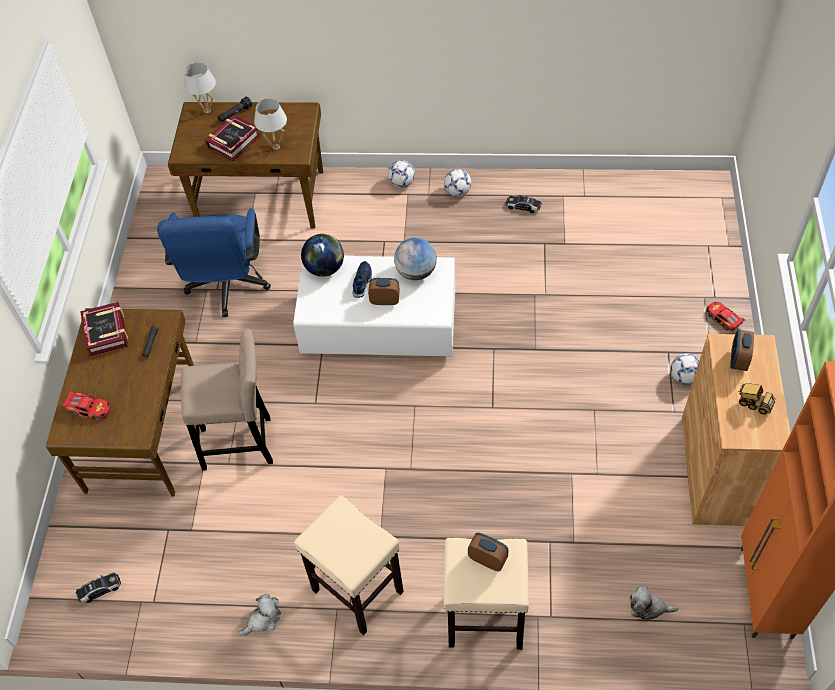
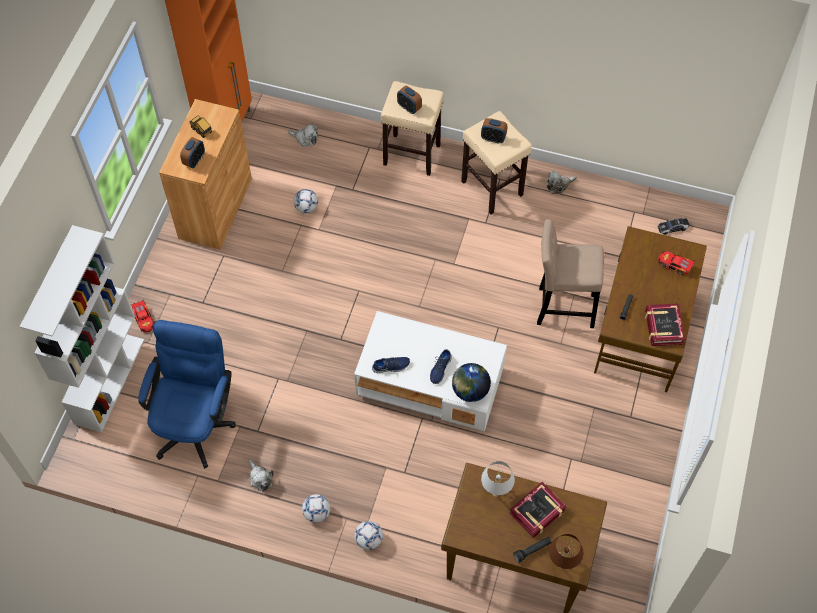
camera: 170 degrees left, 5 degrees up
(207, 110) = (561, 564): white table lamp -> brown table lamp
(227, 287) = (561, 458): blue office chair -> blue office chair (196, 422)
(385, 300) = (425, 346): alarm clock -> alarm clock (493, 138)
(416, 272) = (391, 366): globe -> blue shoe
(523, 206) = (260, 478): toy car -> plush toy
(684, 377) = (201, 279): football -> football (306, 208)
(721, 253) = (109, 380): none -> white bookcase

